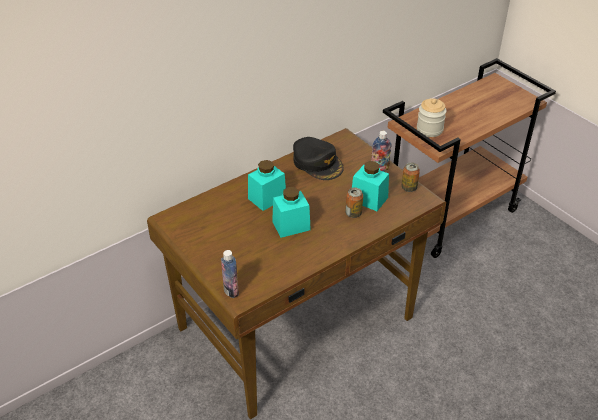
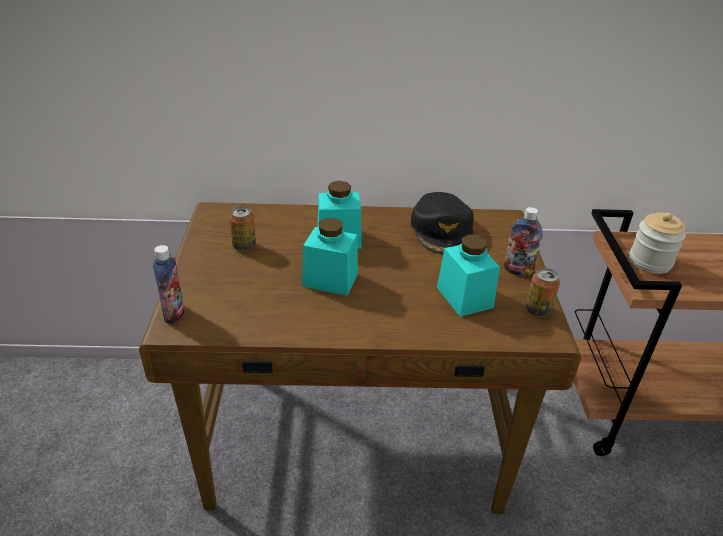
camera: 35 degrees right, 5 degrees down
(353, 213) = (424, 304): can -> can (244, 246)

